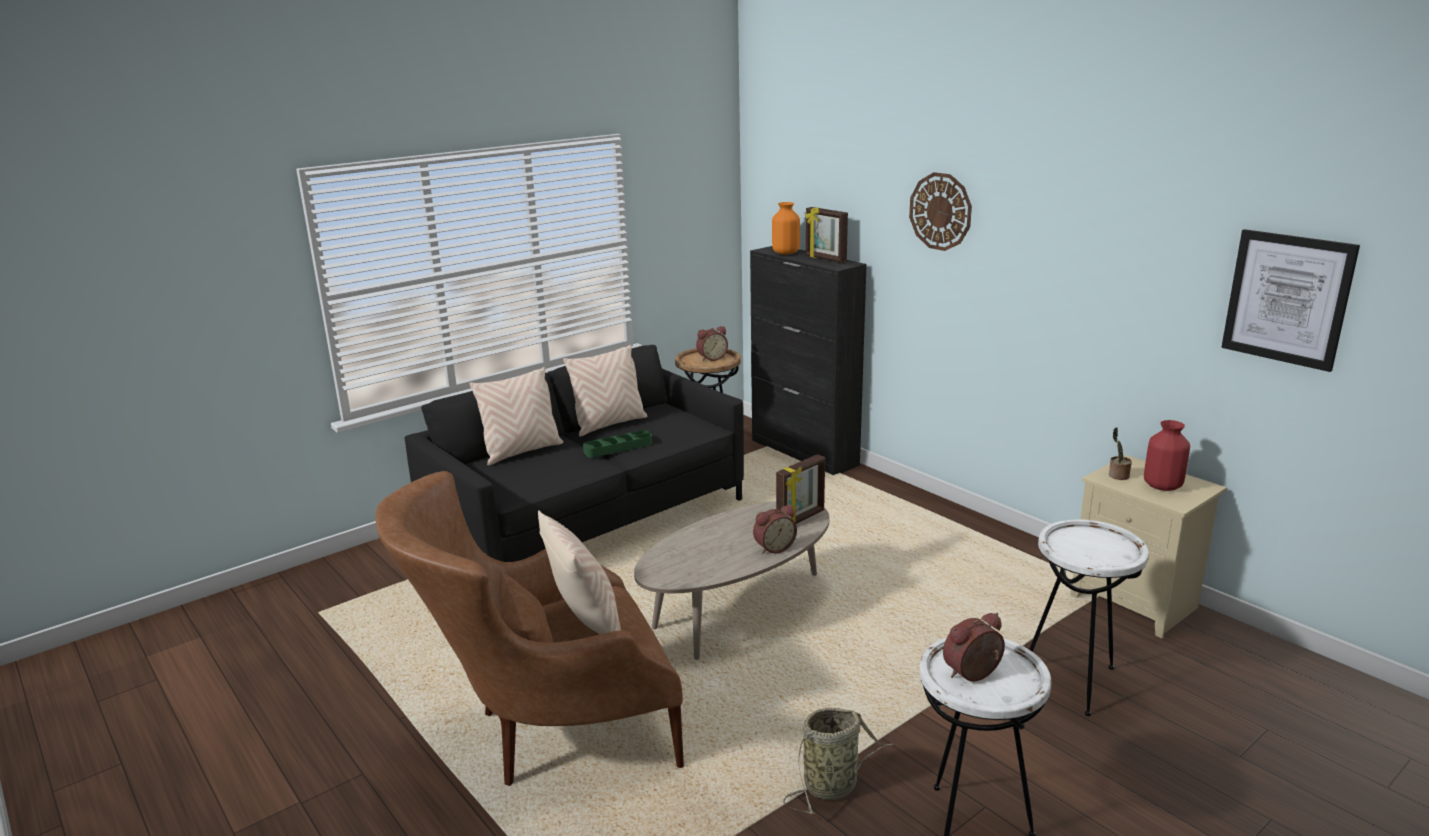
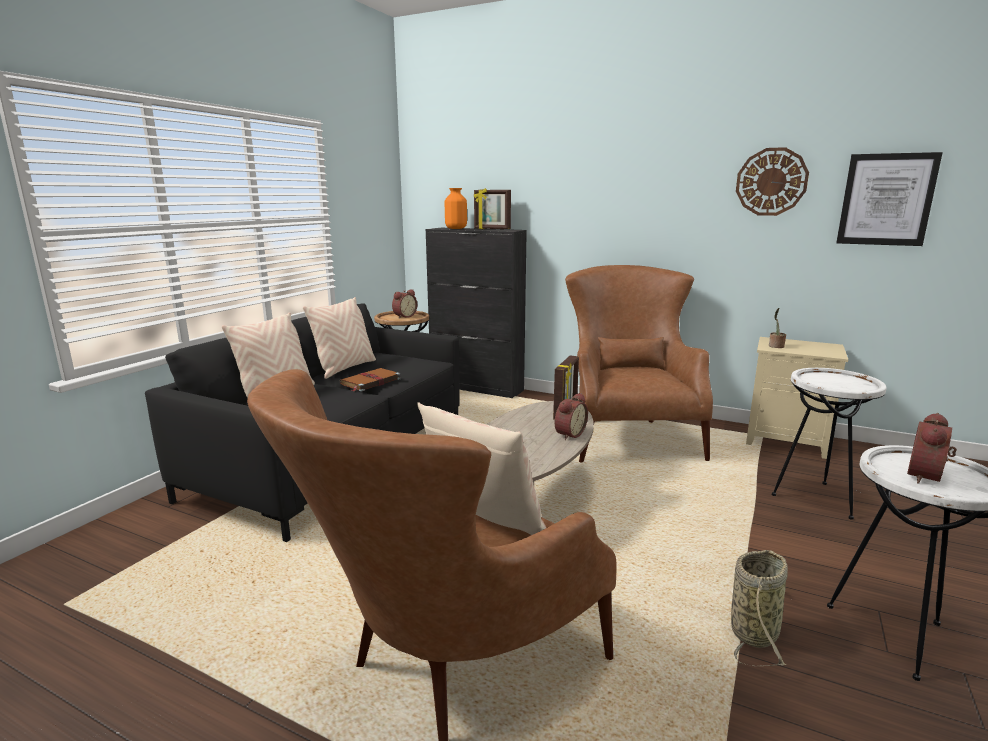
camera: 25 degrees left, 5 degrees down
(618, 447) = (370, 382): green tray -> brown book
(929, 551) = (627, 434): none -> brown armchair
(940, 211) = (592, 179): wall clock -> wall clock (771, 182)
(1163, 486) = (810, 348): red vase -> none

